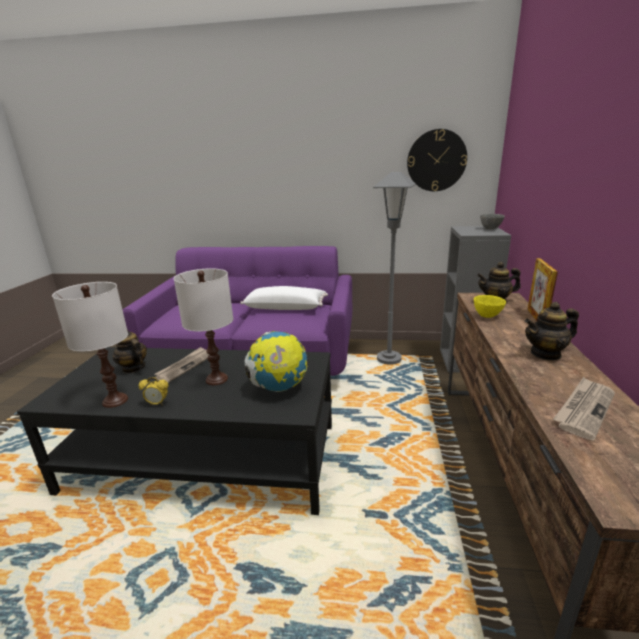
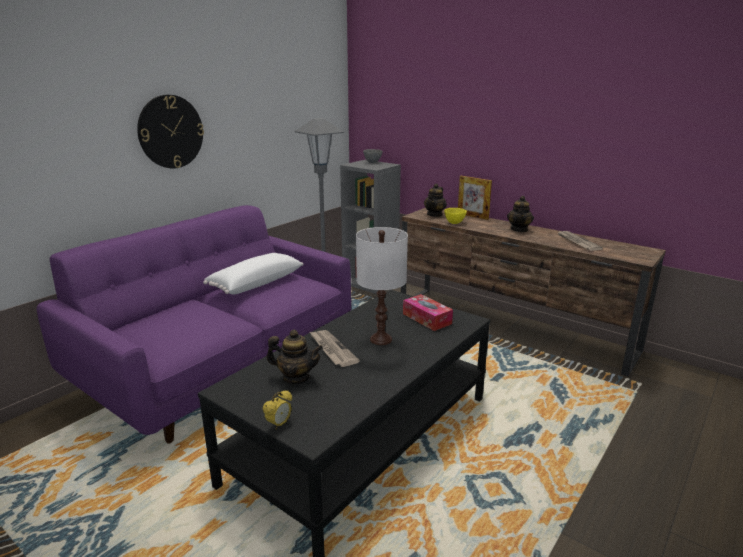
camera: 60 degrees left, 0 degrees up
(115, 401) = (364, 393): white table lamp -> none
(133, 368) = (296, 378): teapot -> teapot turned 150 degrees counterclockwise
(157, 404) = (395, 372): alarm clock -> alarm clock (279, 424)
(279, 388) = (427, 319): globe -> tissue box
(436, 160) = (310, 105): wall clock -> wall clock (170, 132)

